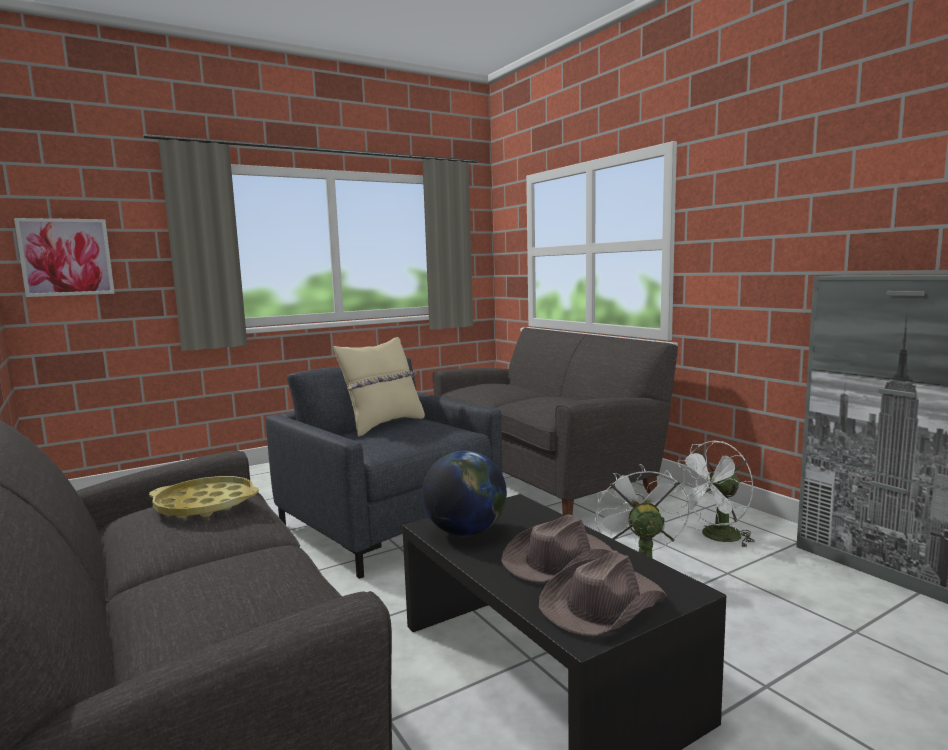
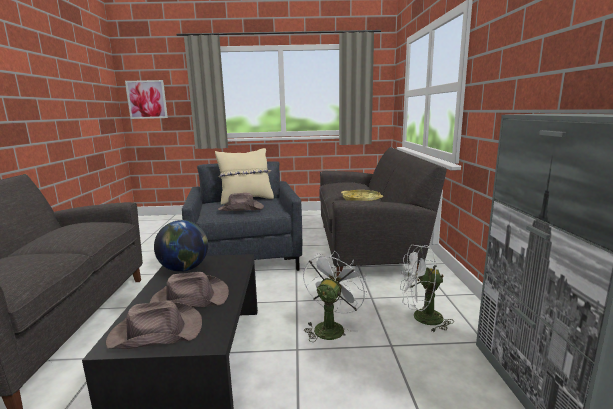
camera: 30 degrees right, 5 degrees up
(205, 505) = (82, 226): yellow tray -> yellow tray (361, 199)
(410, 437) = (241, 209): none -> brown hat

